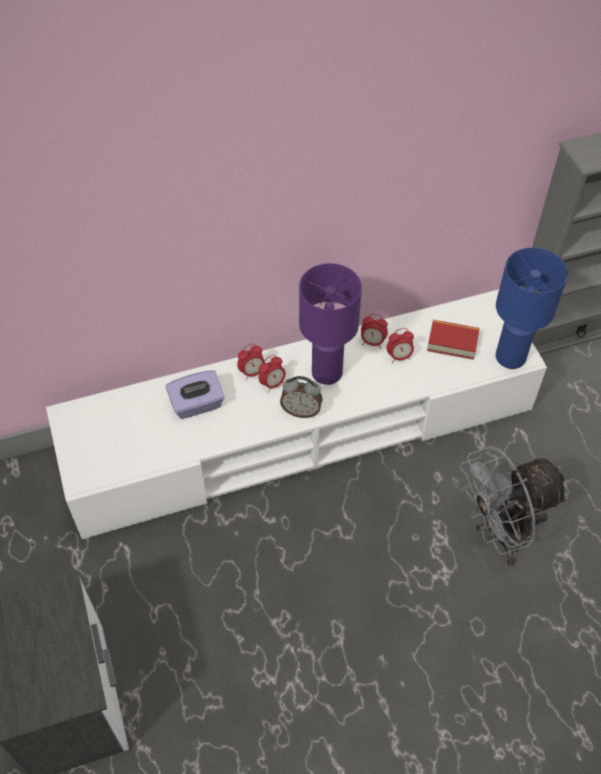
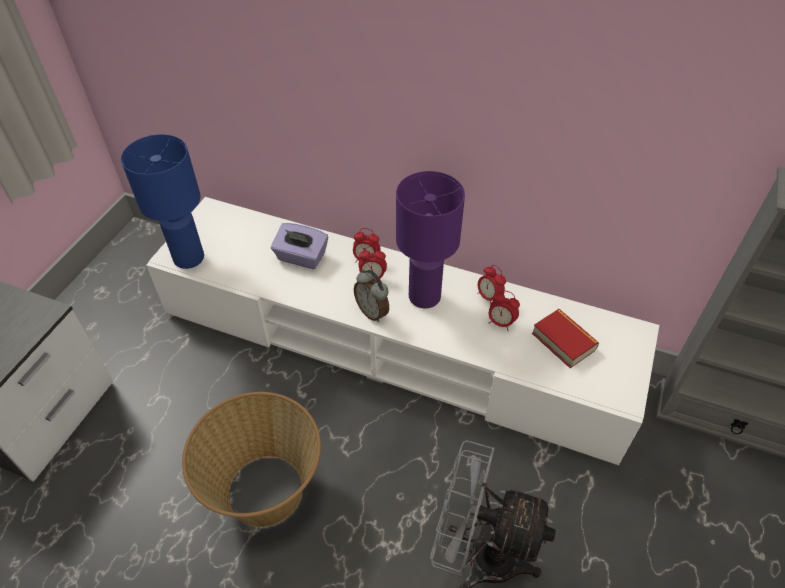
camera: 40 degrees right, 5 degrees down
(320, 608) = (266, 491): none -> basket
(509, 357) = (609, 389): blue table lamp -> blue table lamp (188, 257)

